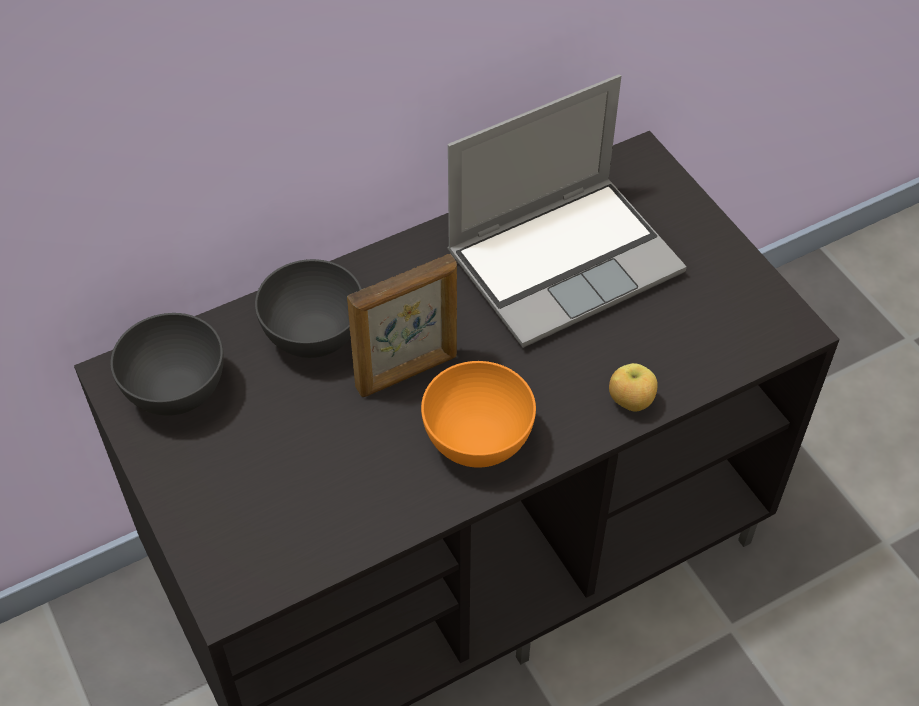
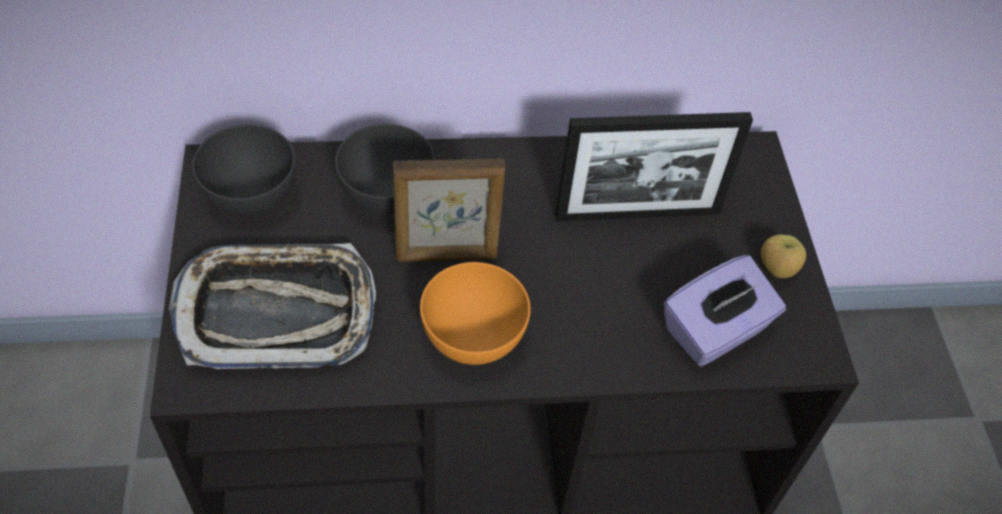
camera: 20 degrees right, 0 degrees up
(273, 494) = (277, 312): none -> tray
(565, 260) = (637, 214): laptop -> picture frame
(630, 402) = (627, 360): apple -> apple (776, 269)
(694, 344) = (715, 332): none -> purple tissue box

